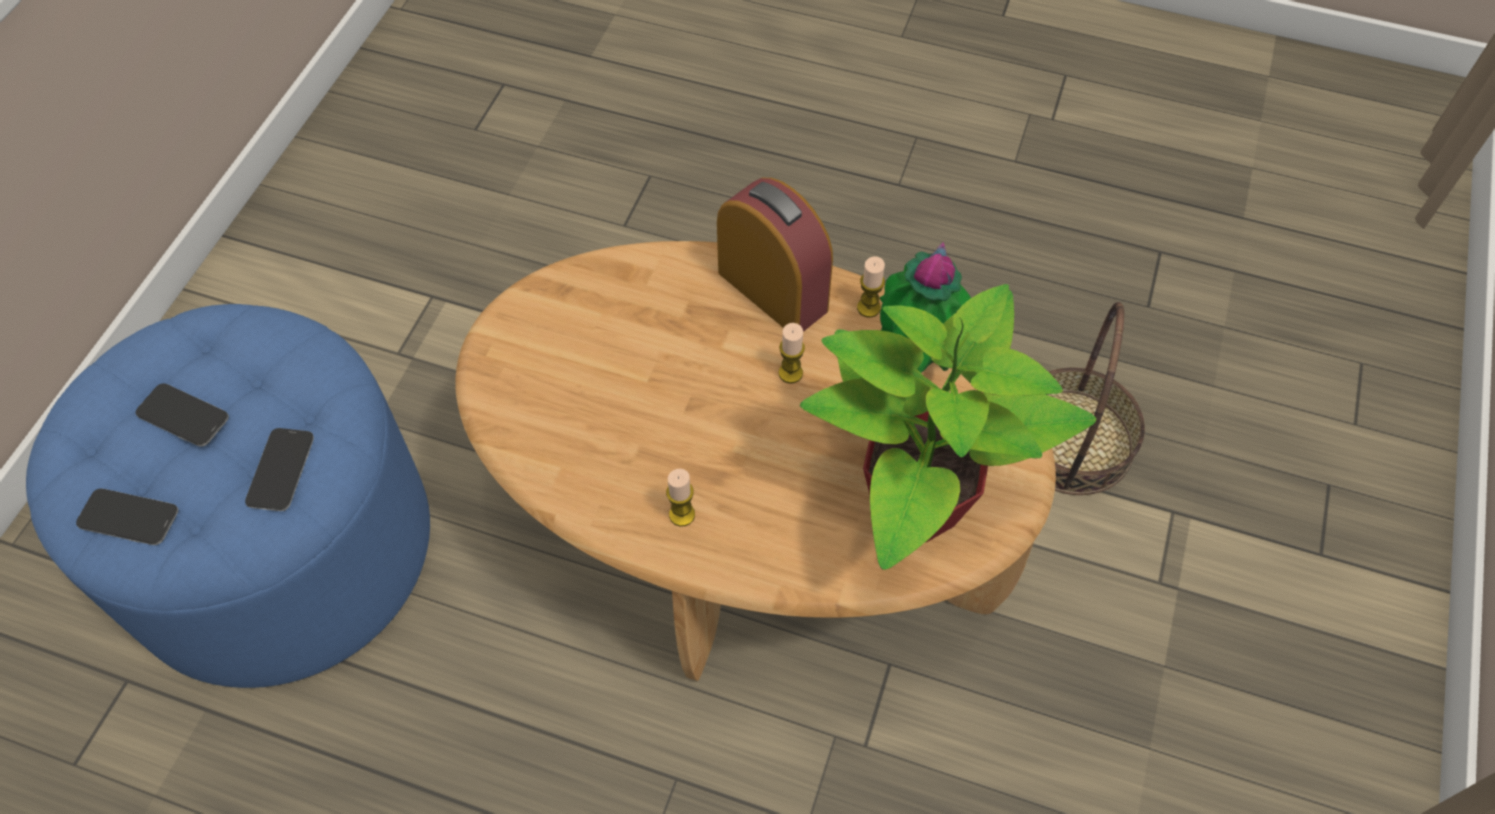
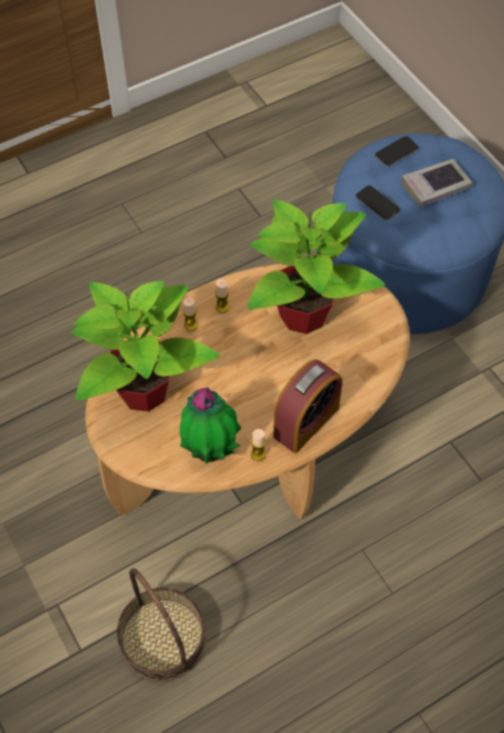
camera: 130 degrees right, 0 degrees up
(183, 416) = (435, 186): phone -> book
(601, 404) = (304, 314): none -> potted plant
(772, 290) = (306, 421): alarm clock -> alarm clock turned 45 degrees counterclockwise
(790, 373) = (252, 394): candle -> candle (190, 325)

